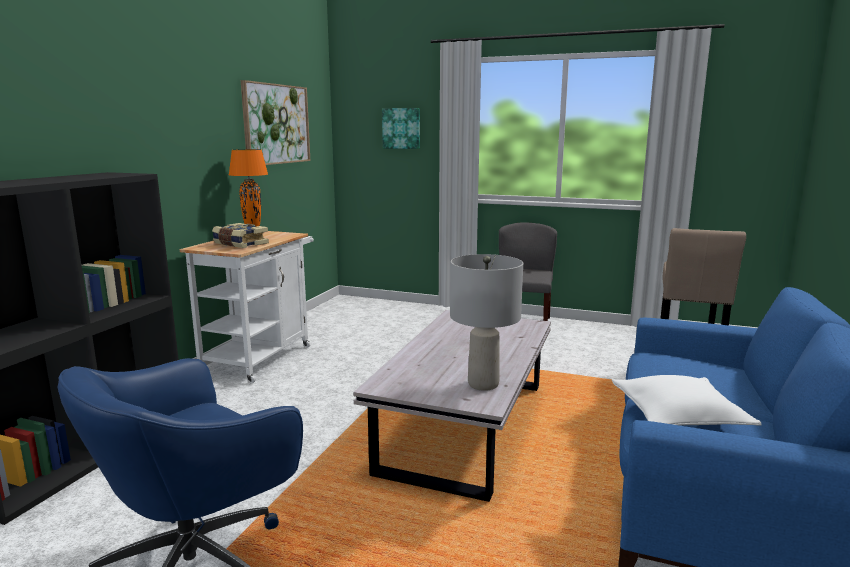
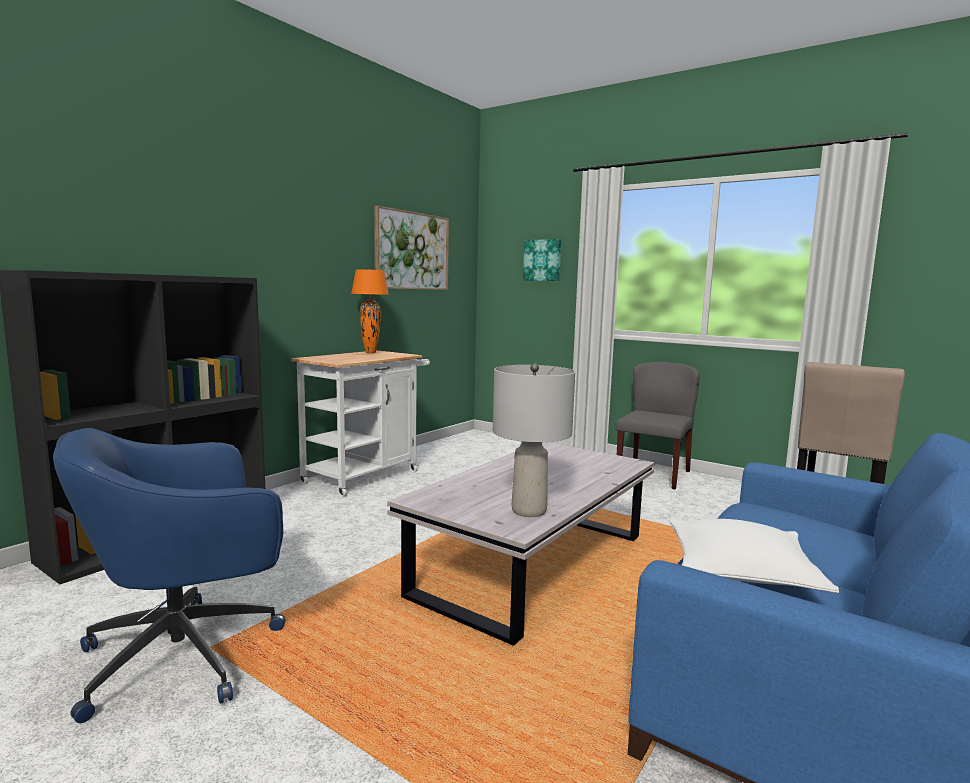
camera: 15 degrees right, 5 degrees down
(240, 244) = (348, 358): book -> none

